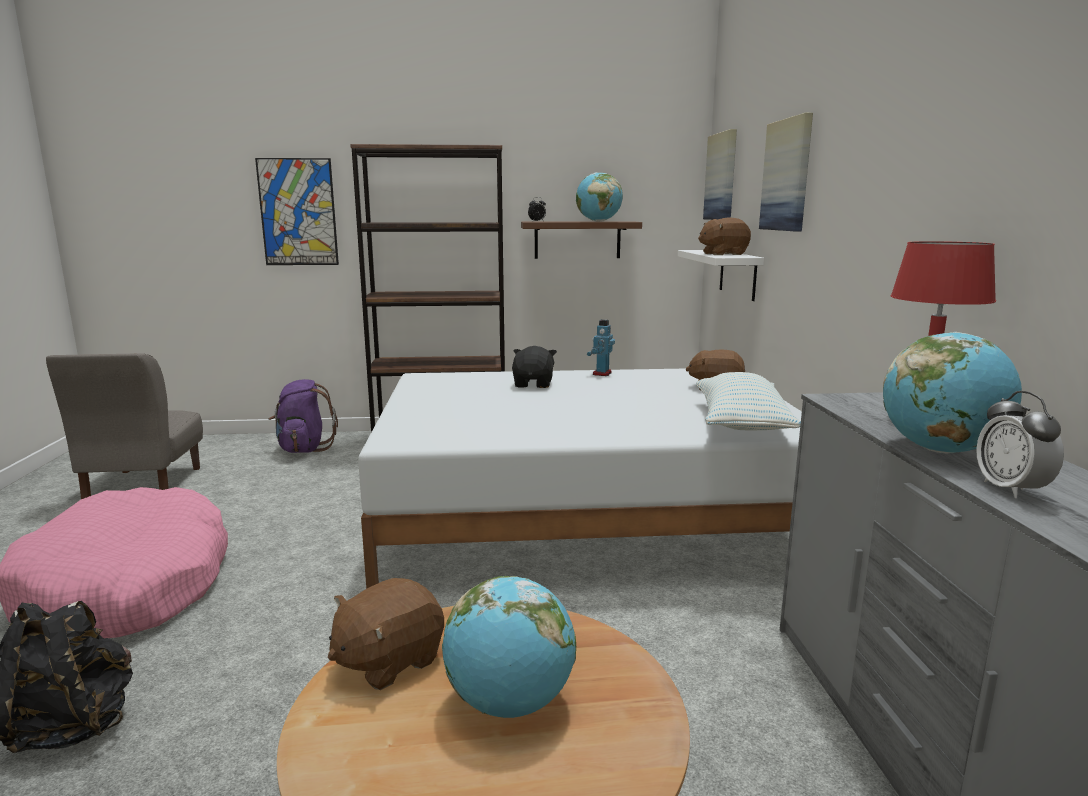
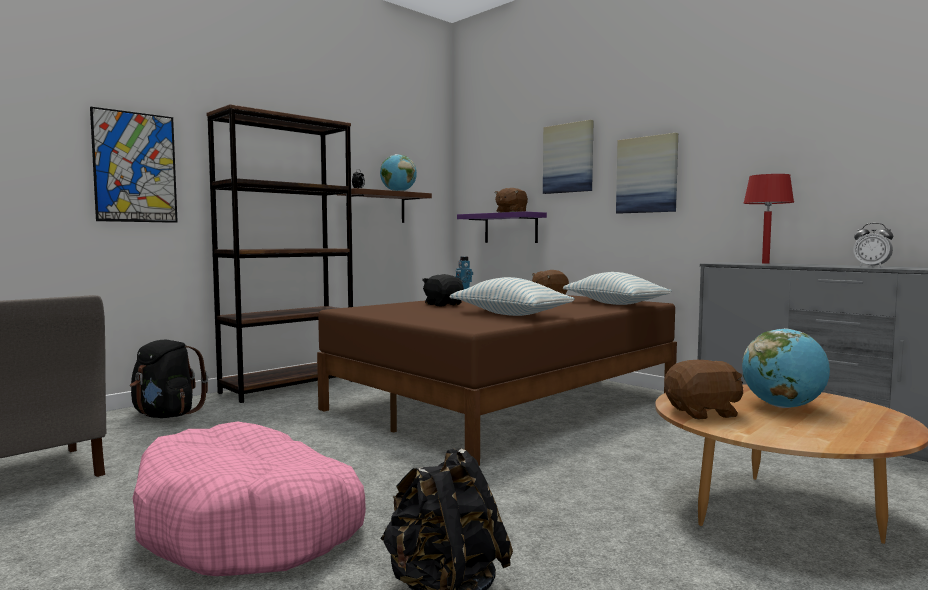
camera: 40 degrees left, 10 degrees down
(304, 449) = (166, 415): purple backpack -> black backpack
(388, 661) = (703, 413): brown plush toy -> brown plush toy turned 105 degrees counterclockwise
(523, 421) = (510, 314): none -> pillow
(586, 520) = (505, 401): white bed -> brown bed
(721, 177) = (476, 164): picture -> picture (647, 175)
(738, 274) = (510, 228): white shelf -> purple shelf
(941, 450) = (815, 265): globe -> none

